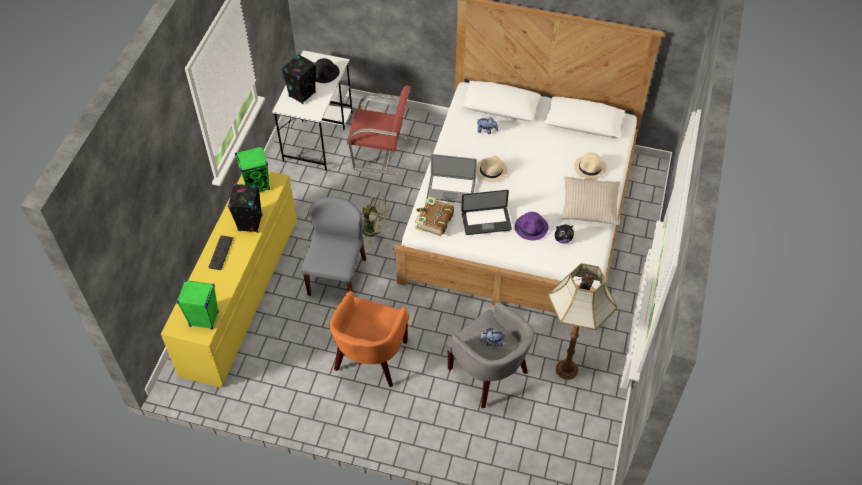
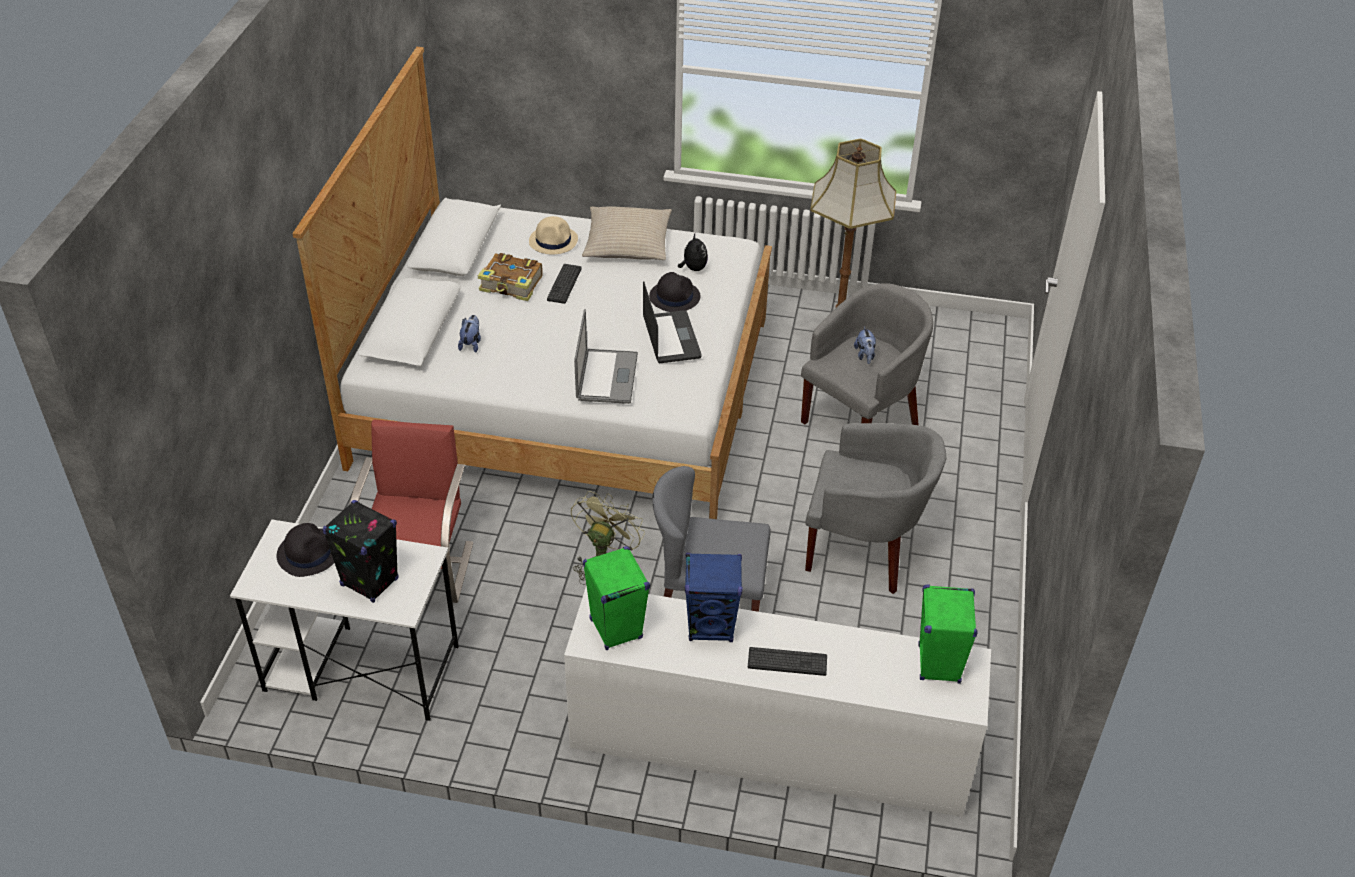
camera: 95 degrees left, 10 degrees down
(240, 295) = (769, 745): yellow dresser -> white dresser
(250, 223) = (711, 627): black speaker -> blue speaker
(371, 358) = (864, 549): orange armchair -> grey armchair
(433, 221) = (675, 394): book -> book (512, 285)
(491, 170) = (563, 336): beige hat -> none
(531, 227) = (674, 296): purple hat -> black hat
(543, 172) = (564, 284): none -> keyboard

